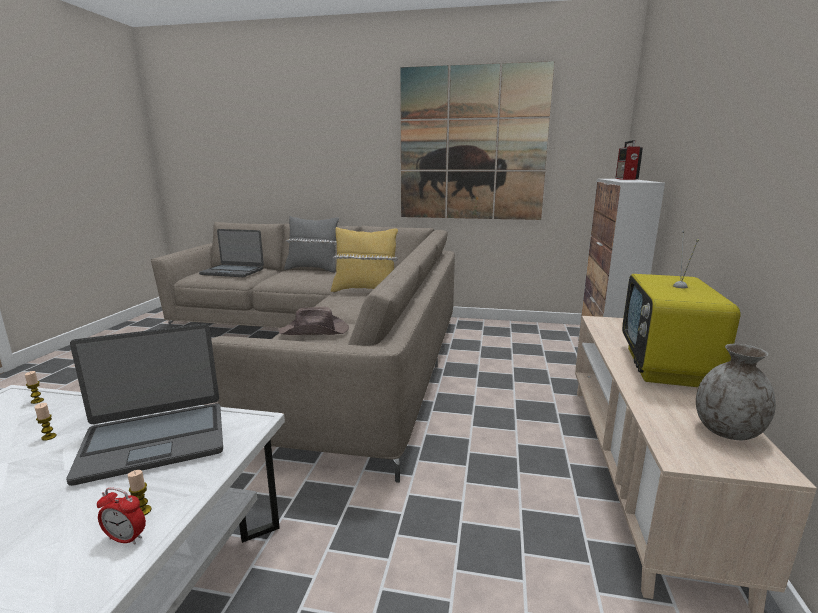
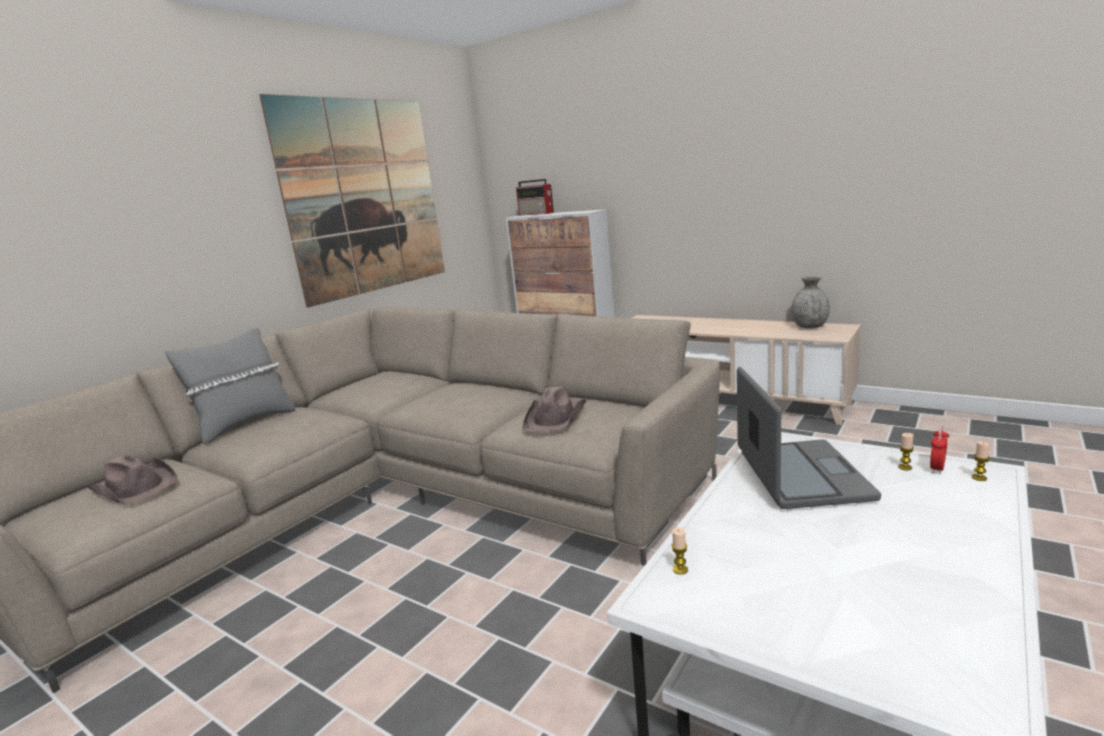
camera: 65 degrees left, 0 degrees up
(49, 437) = (783, 536): candle -> candle (979, 478)
(233, 272) = (136, 487): laptop -> brown hat
(365, 290) = (419, 395): yellow pillow -> none
(665, 368) = (725, 324): television -> none

